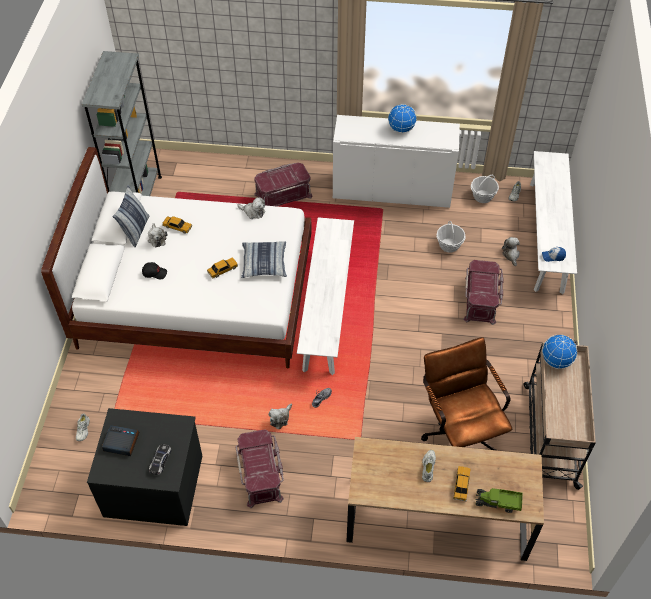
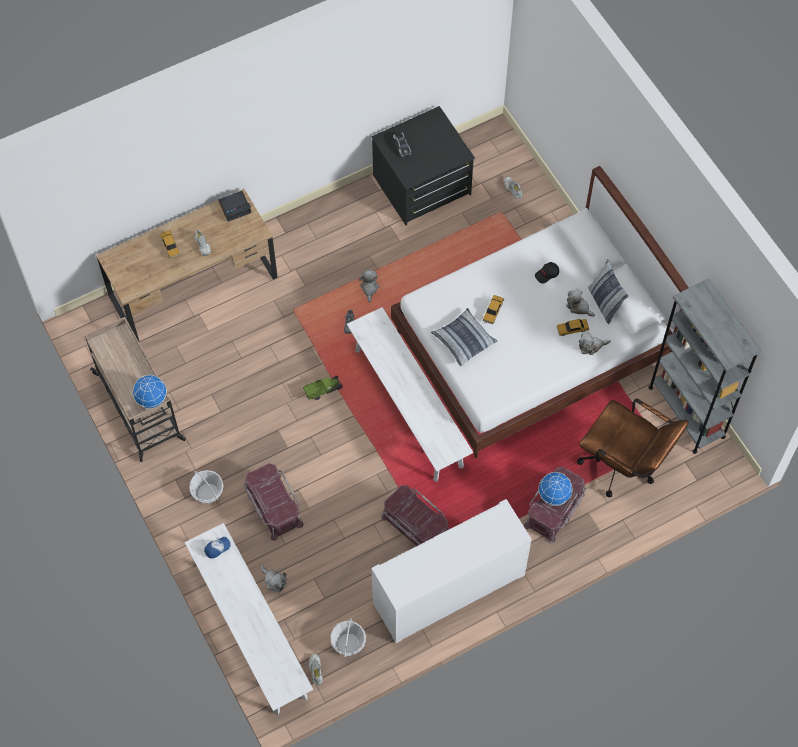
camera: 145 degrees right, 10 degrees up
(121, 442) = (441, 141): alarm clock -> alarm clock (235, 207)
(253, 212) = (520, 387): plush toy -> plush toy (591, 346)
(261, 474) = (349, 238): red storage box -> red storage box (415, 526)
(401, 129) = (450, 560): globe -> globe (553, 495)
(449, 245) = (343, 554): basket -> basket (208, 493)
(459, 431) = (217, 364): brown office chair -> brown office chair (624, 466)
(498, 503) = (136, 249): toy truck -> toy truck (323, 390)

